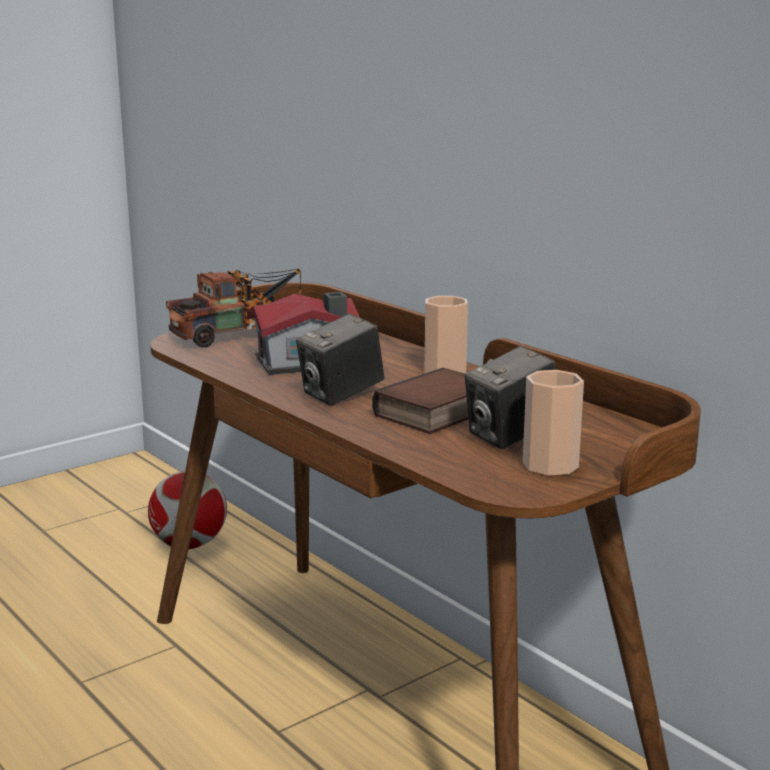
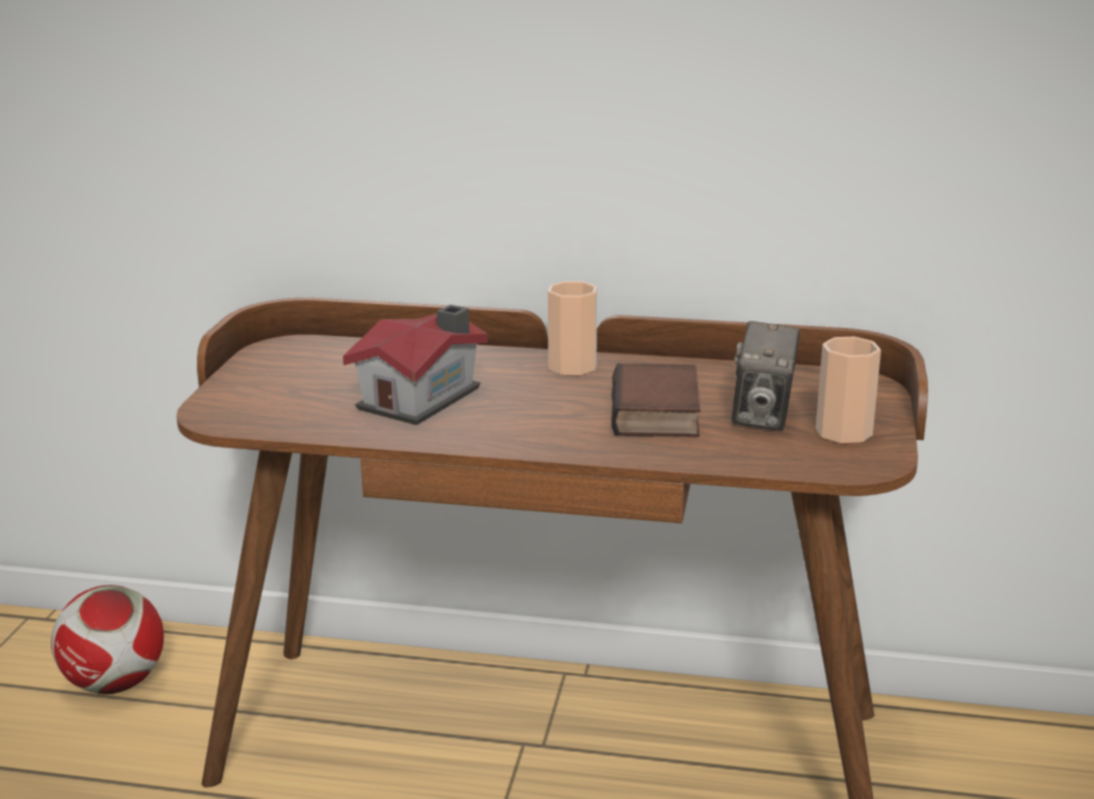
camera: 40 degrees left, 5 degrees up
(241, 334) = (273, 386): toy truck -> none
(341, 395) = (539, 424): camera -> none

